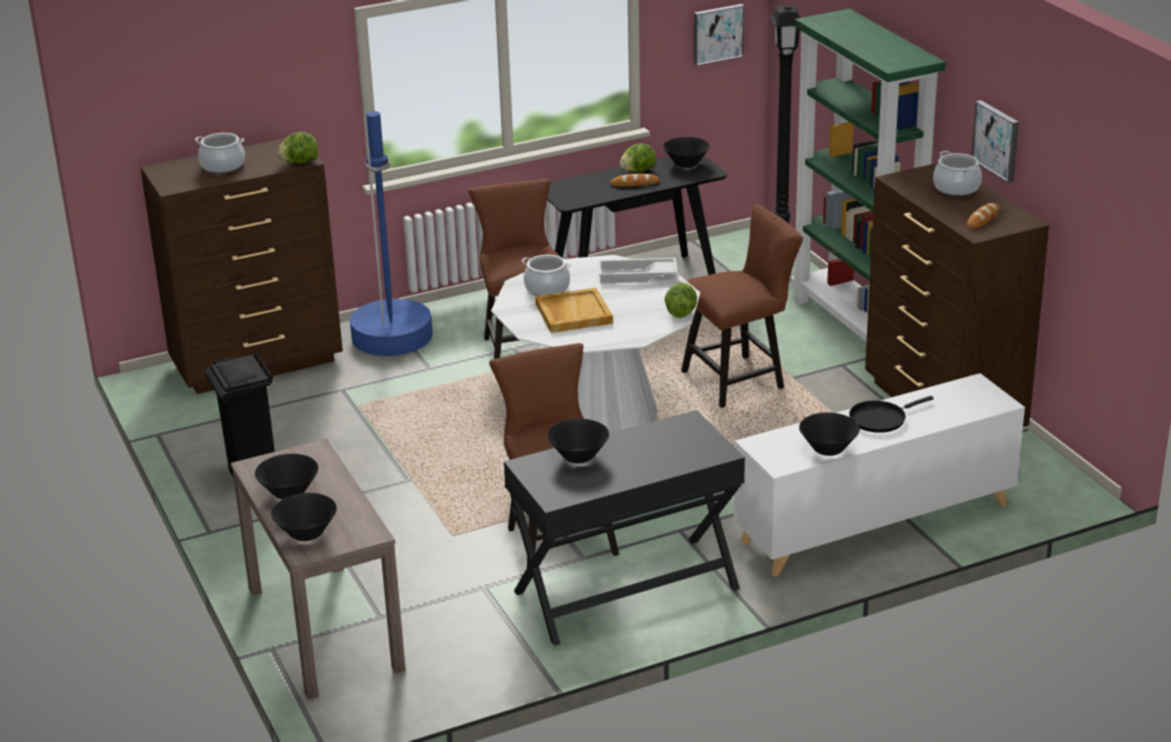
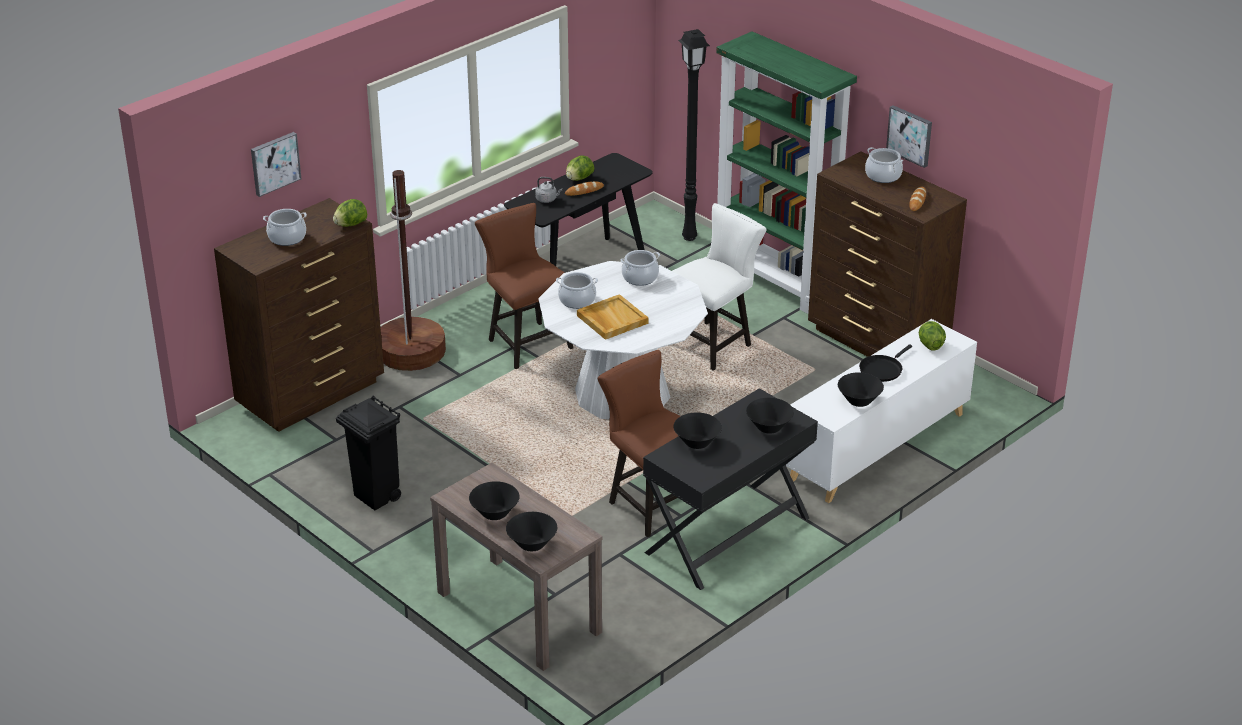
camera: 20 degrees left, 5 degrees up
(392, 337) = (411, 351): blue floor lamp -> brown floor lamp
(587, 187) = (547, 199): none -> grey kettle
(636, 276) = (640, 278): white tray -> cooking pot
(680, 313) = (694, 305): lettuce -> lettuce (930, 345)
(686, 164) = (614, 166): black bowl -> black bowl (769, 427)
(717, 34) = (621, 53): picture -> picture (274, 163)
(740, 379) = (713, 343): brown chair -> white chair

